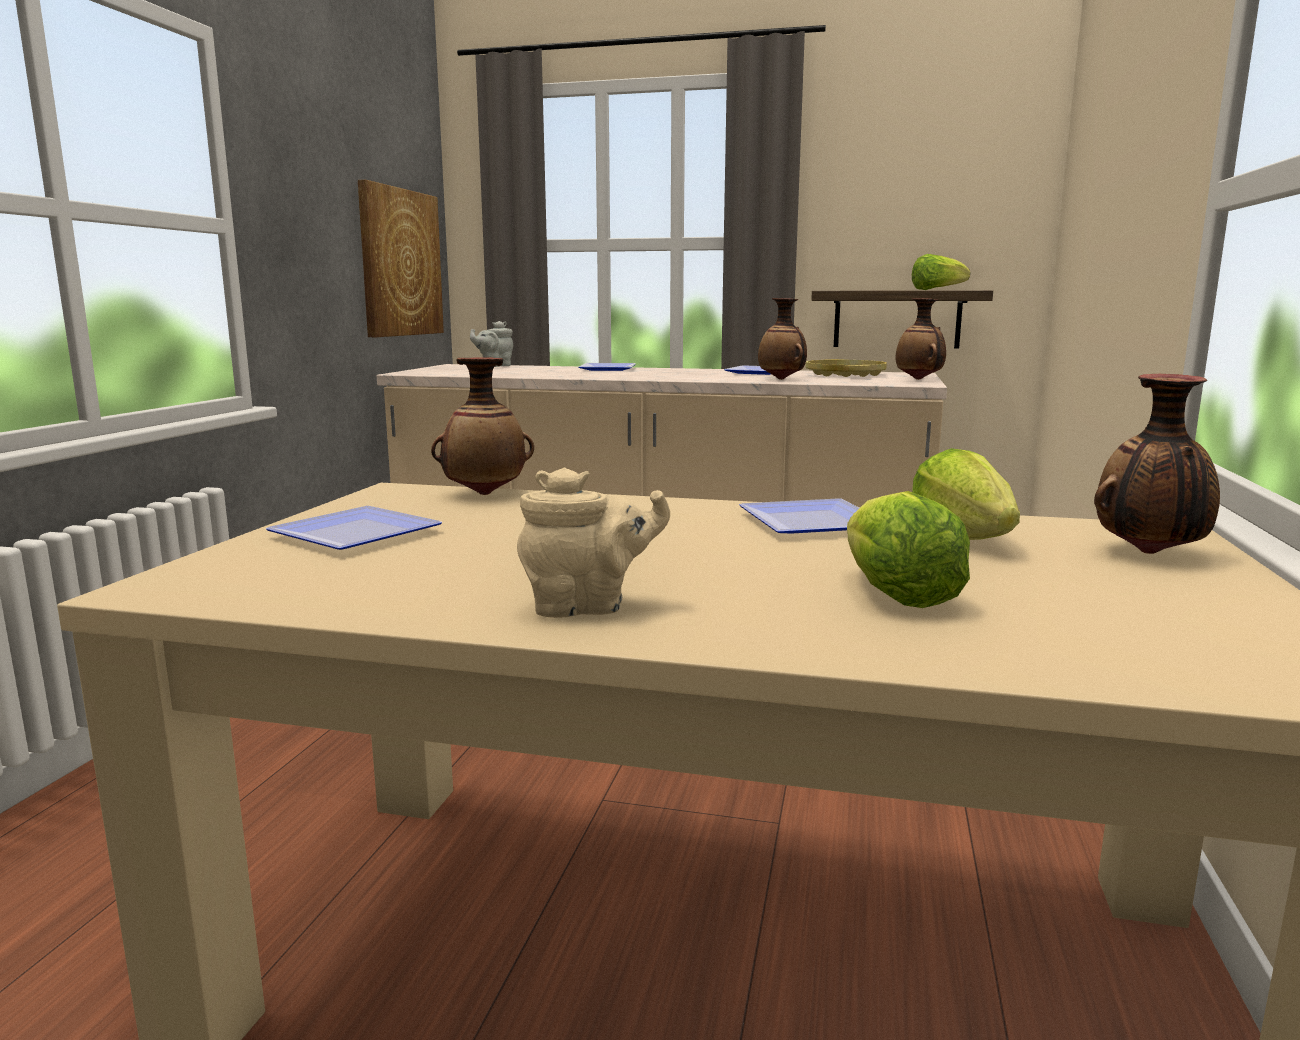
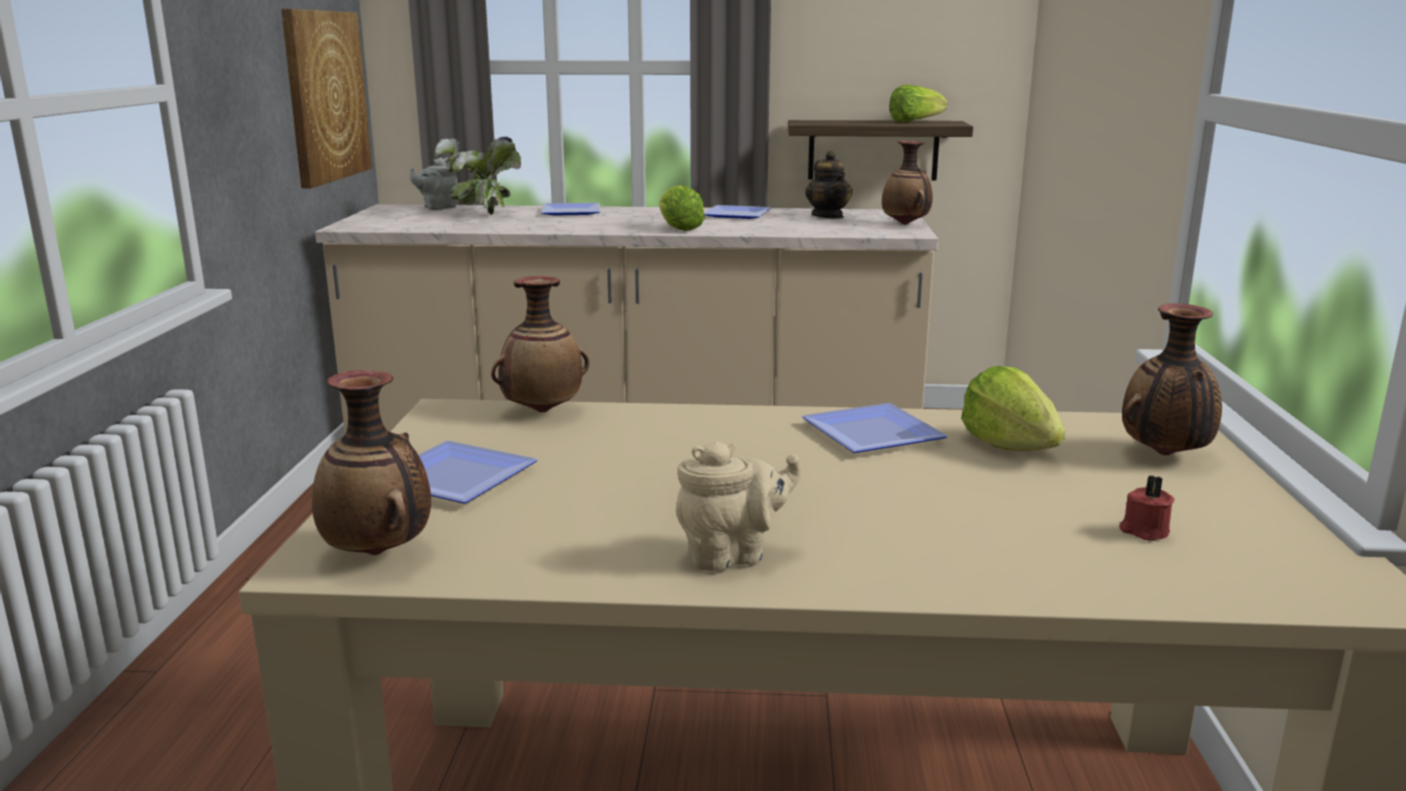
camera: 10 degrees left, 5 degrees up
(528, 369) = (481, 213): none -> potted plant
(782, 379) = (768, 228): vase -> vase (379, 552)
(845, 374) = (828, 216): yellow tray -> teapot
(895, 594) = (979, 520): lettuce -> lettuce (678, 228)
(1100, 615) = (1144, 531): none -> red candle

